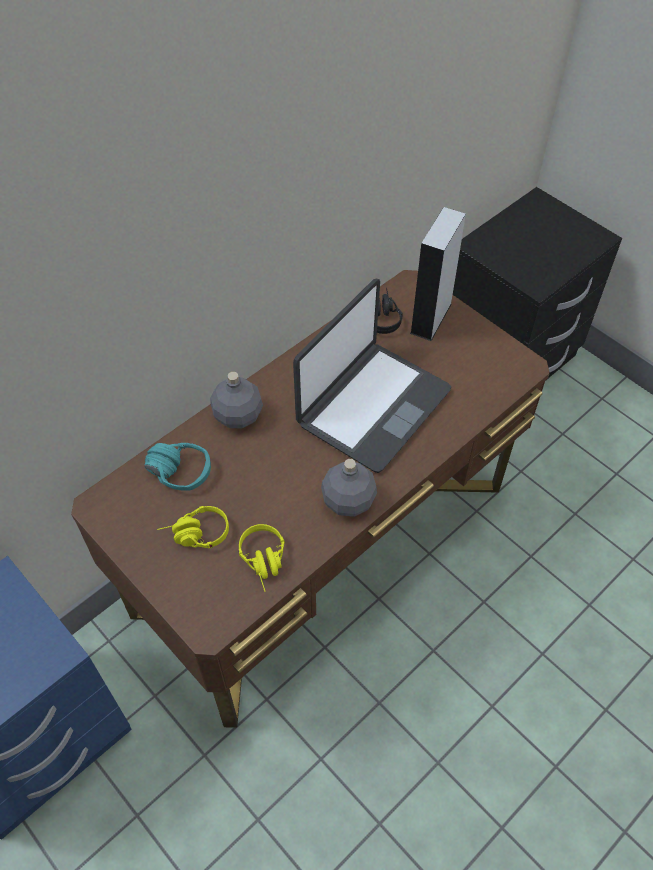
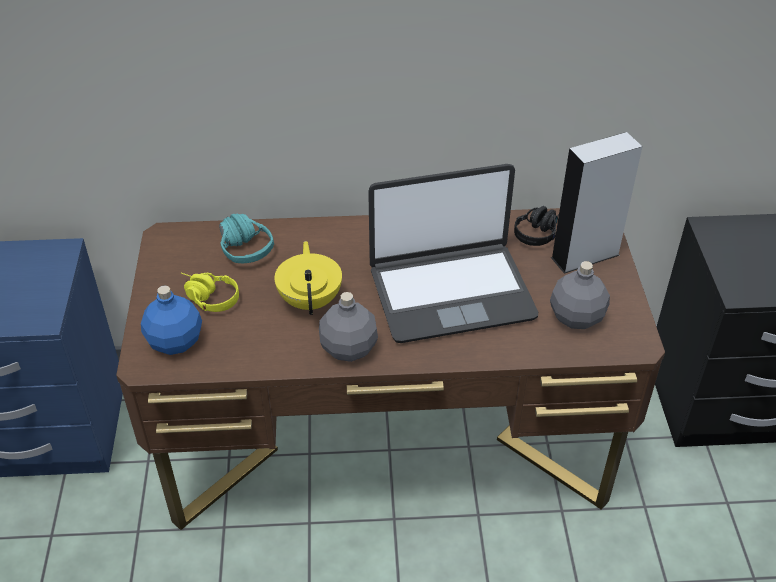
camera: 40 degrees right, 10 degrees down
(211, 591) = (174, 342): none -> blue bottle
(238, 416) = (333, 237): grey bottle -> grey bottle (576, 318)
(265, 563) = (234, 349): yellow headphones -> none
(279, 481) = (310, 300): none -> yellow teapot

